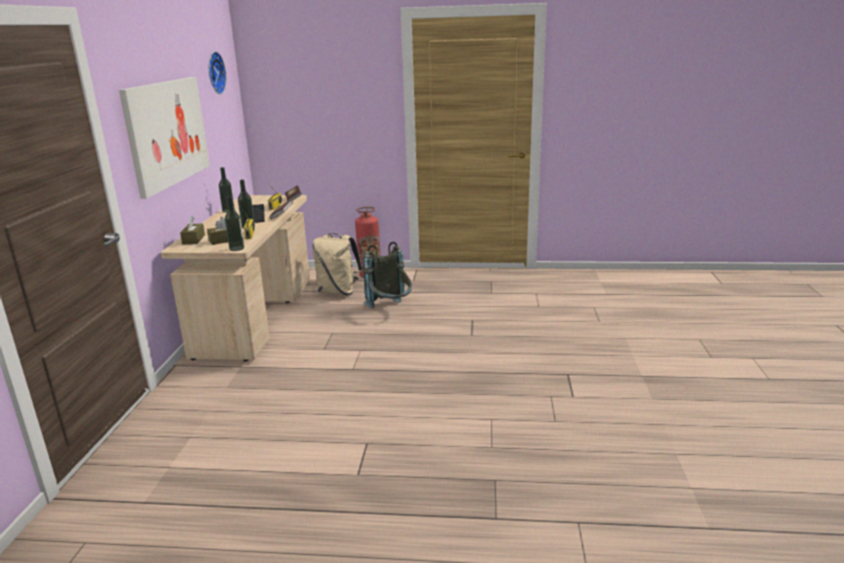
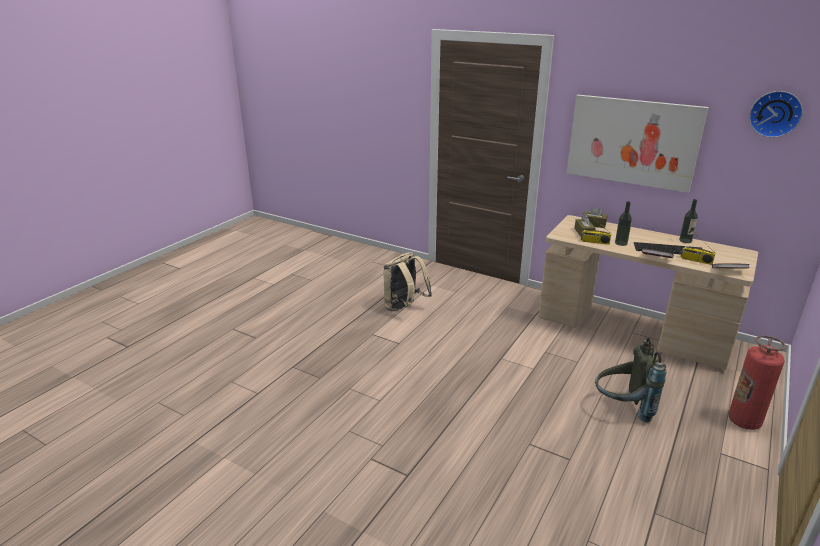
camera: 115 degrees right, 5 degrees up
(236, 248) = (557, 235): bottle -> none
(338, 292) = (687, 386): beige backpack -> beige backpack (404, 308)

